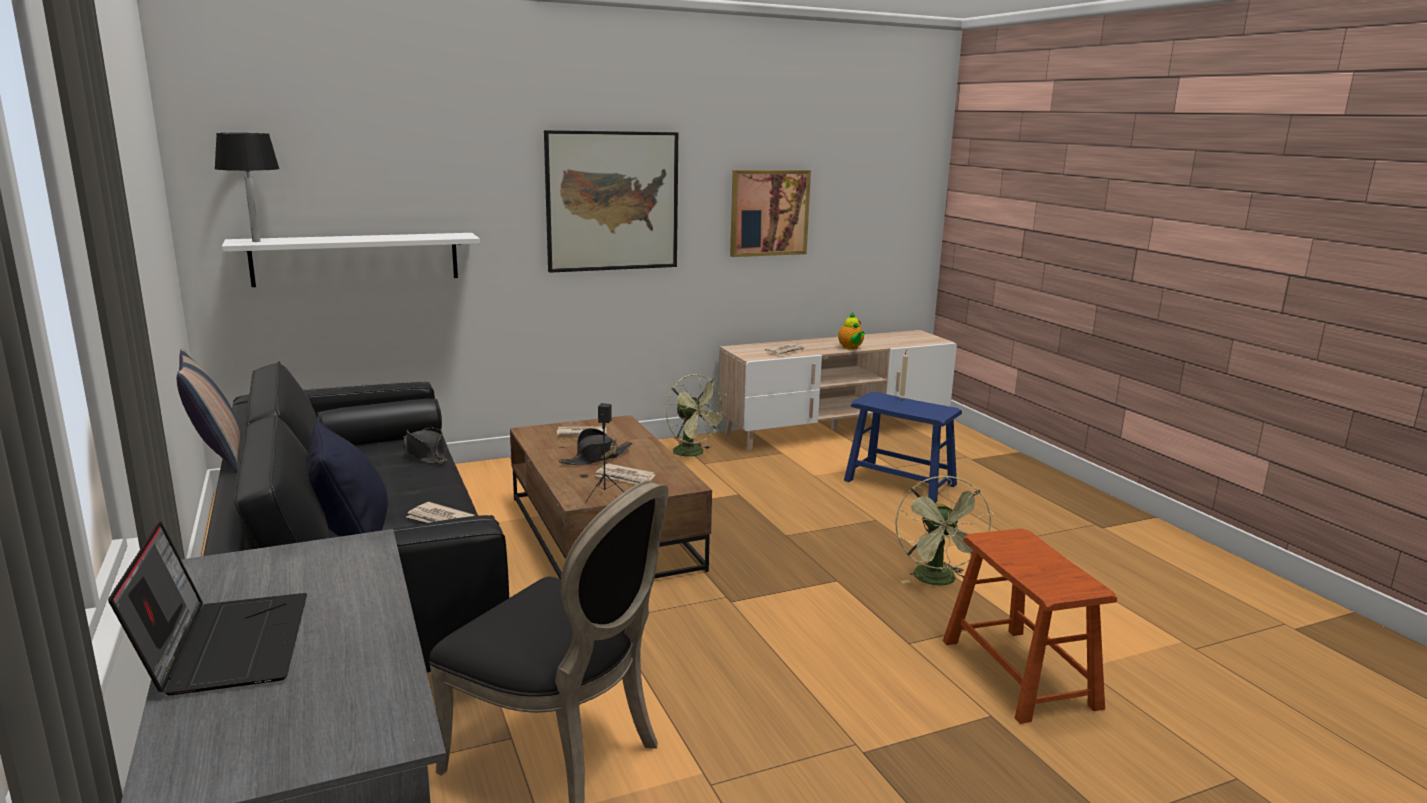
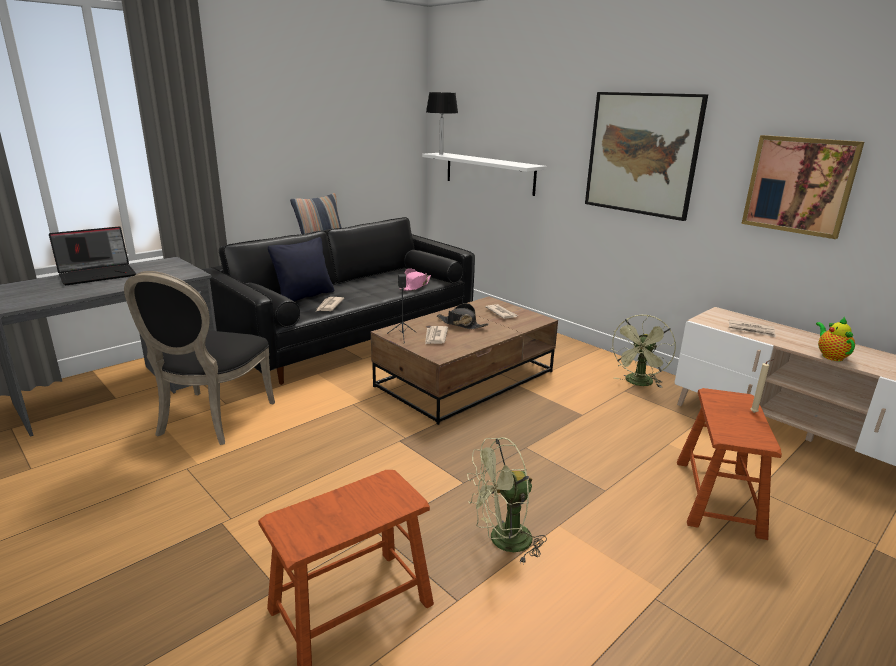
camera: 70 degrees right, 5 degrees up
(425, 454) = (415, 286): black hat -> pink hat
(851, 348) = (830, 356): teapot -> teapot turned 120 degrees clockwise
(900, 482) = (718, 497): blue stool -> brown stool

